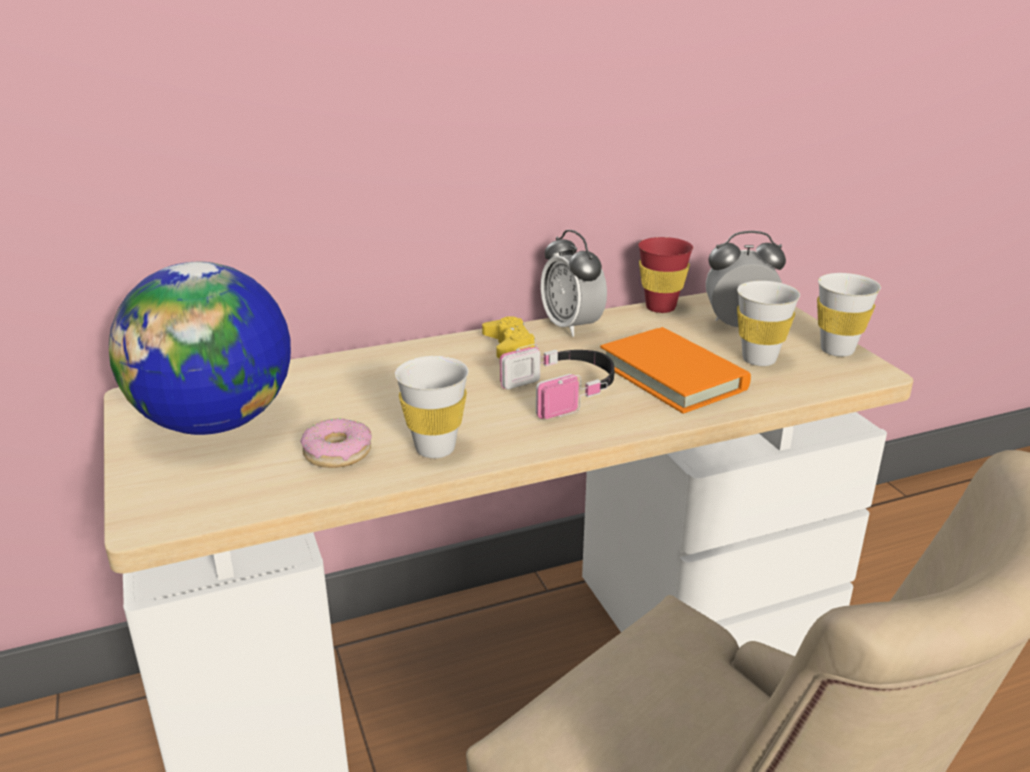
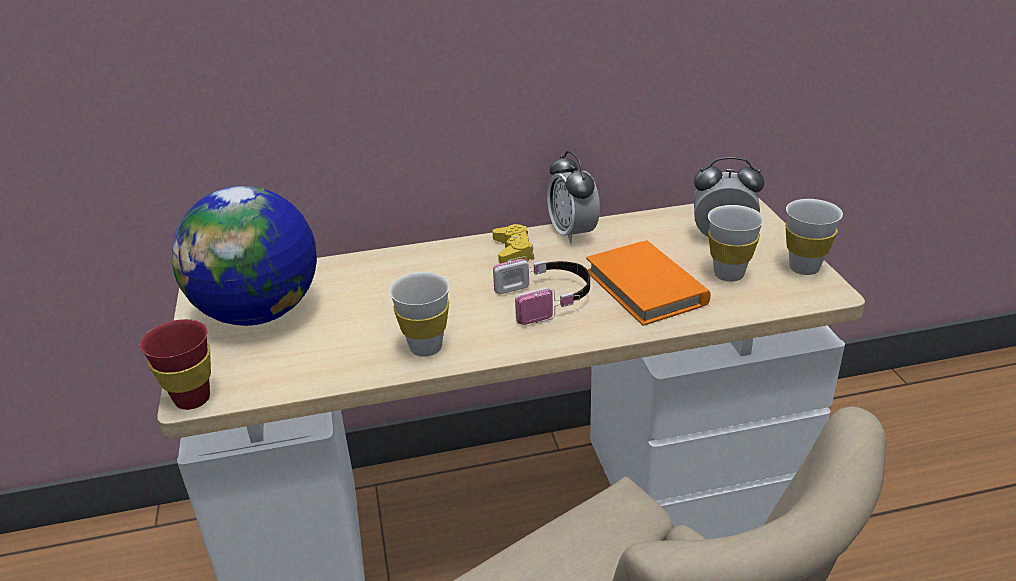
camera: 10 degrees right, 5 degrees up
(337, 452) = (347, 346): donut -> none
(660, 307) = (657, 216): red cup -> red cup (192, 399)

